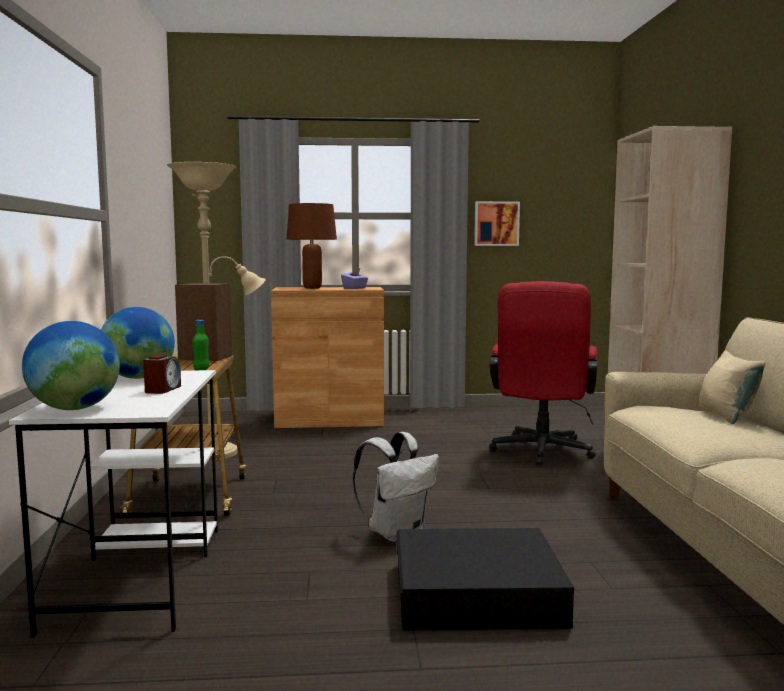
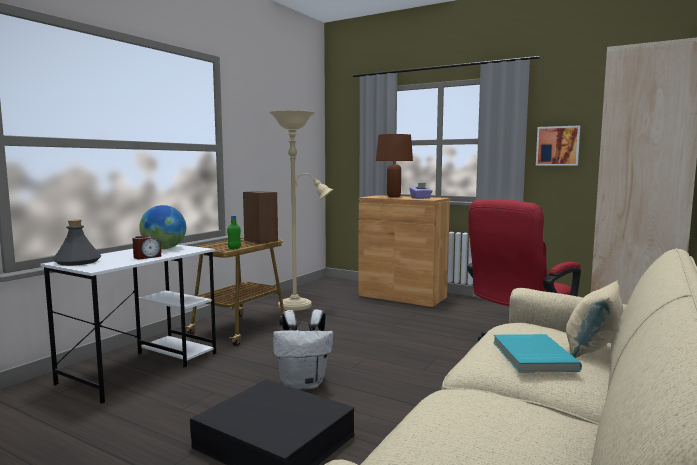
camera: 35 degrees right, 0 degrees up
(74, 409) = (77, 262): globe -> grey bottle
(717, 426) = (532, 356): none -> turquoise book

